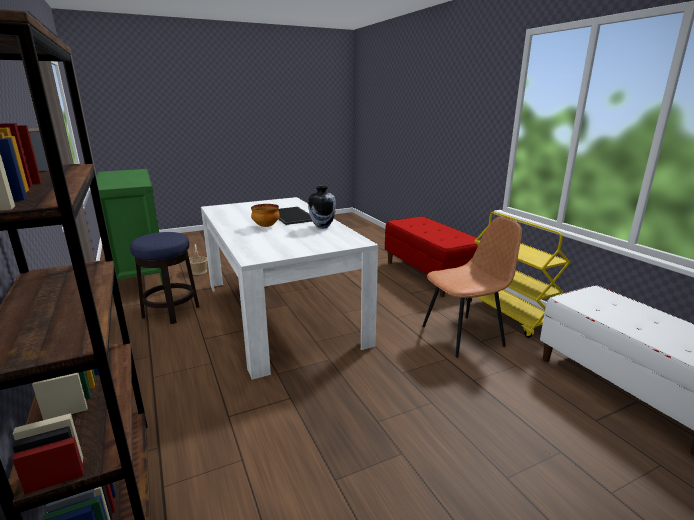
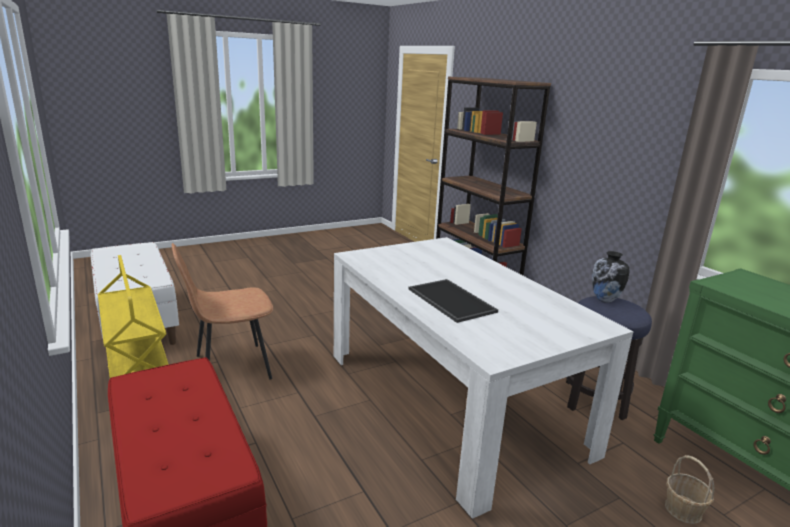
camera: 175 degrees right, 0 degrees up
(265, 226) = (469, 279): bowl -> none
(322, 226) = (397, 277): vase -> vase (605, 300)

